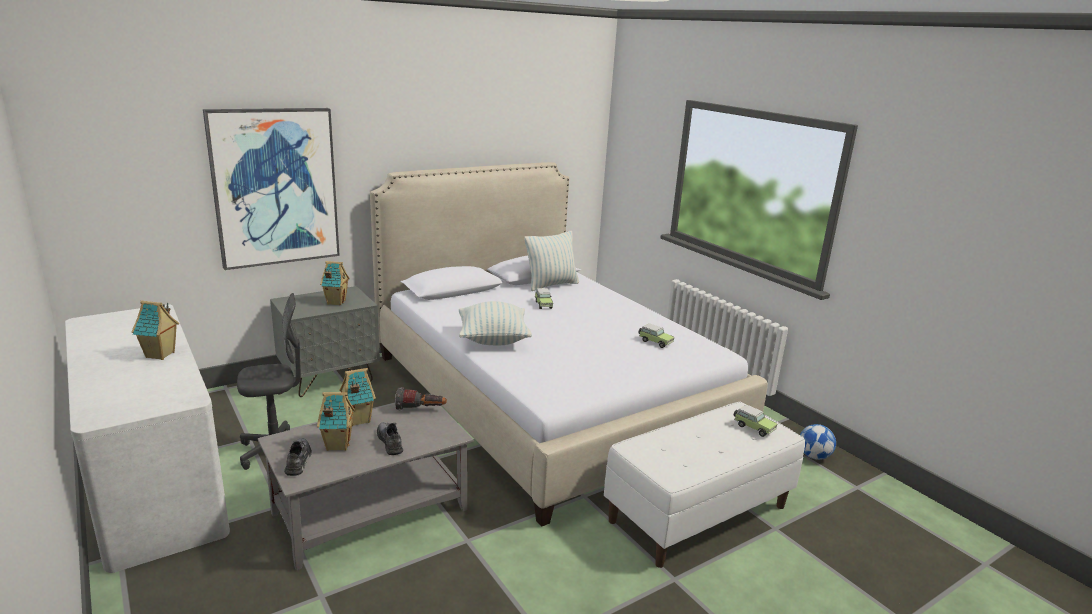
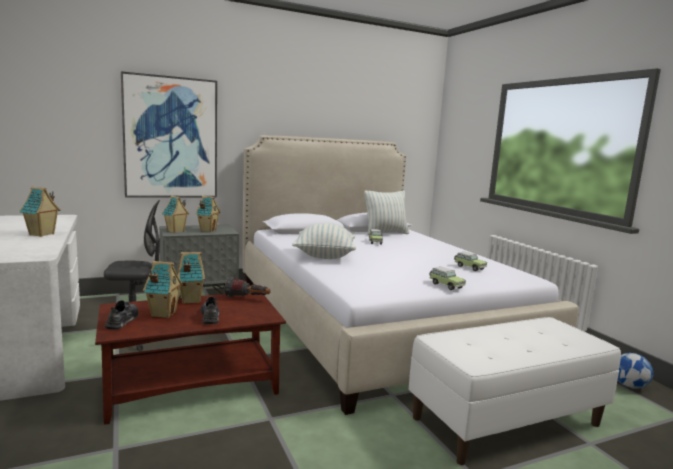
camera: 10 degrees right, 10 degrees down
(297, 309) = (176, 231): none -> toy house
(369, 512) = (190, 387): grey coffee table -> brown coffee table
(753, 428) = (563, 335): toy car -> toy car (445, 285)

